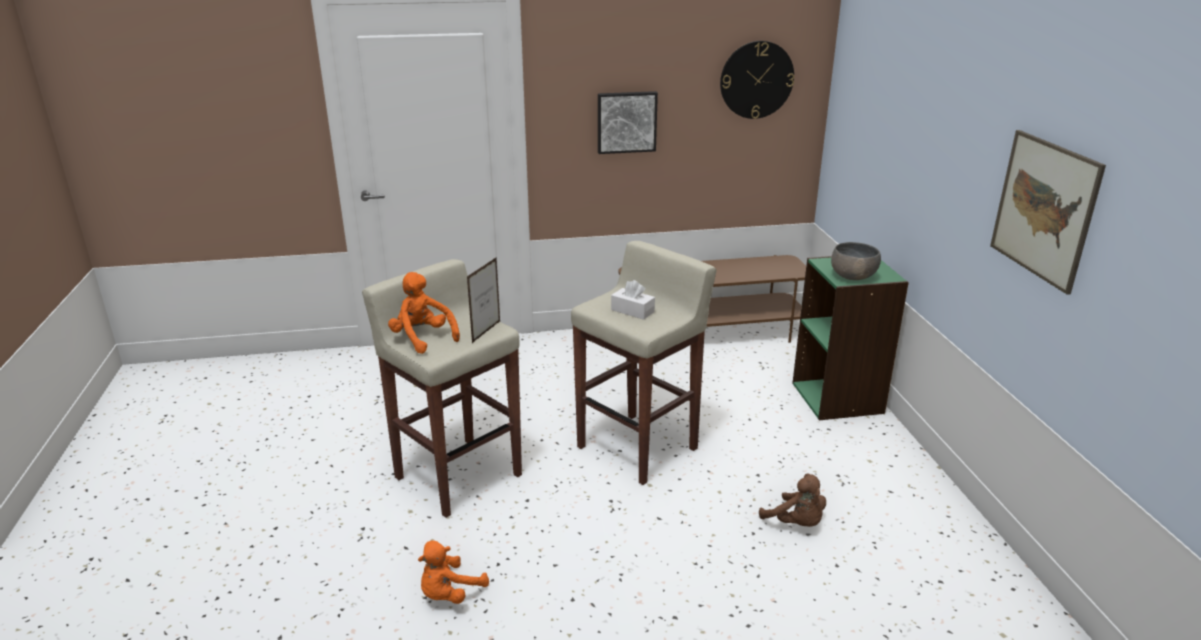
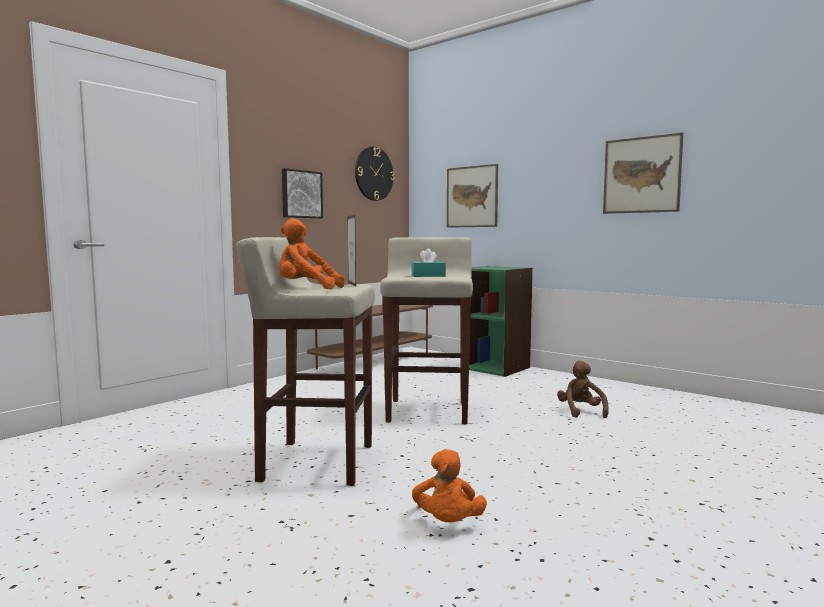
camera: 40 degrees left, 20 degrees down
(632, 311) = (428, 276): white tissue box -> turquoise tissue box
(796, 523) = (581, 411): brown plush toy -> brown plush toy turned 105 degrees counterclockwise
(852, 276) = (503, 268): grey bowl -> none
(878, 139) = (472, 197): none -> picture

